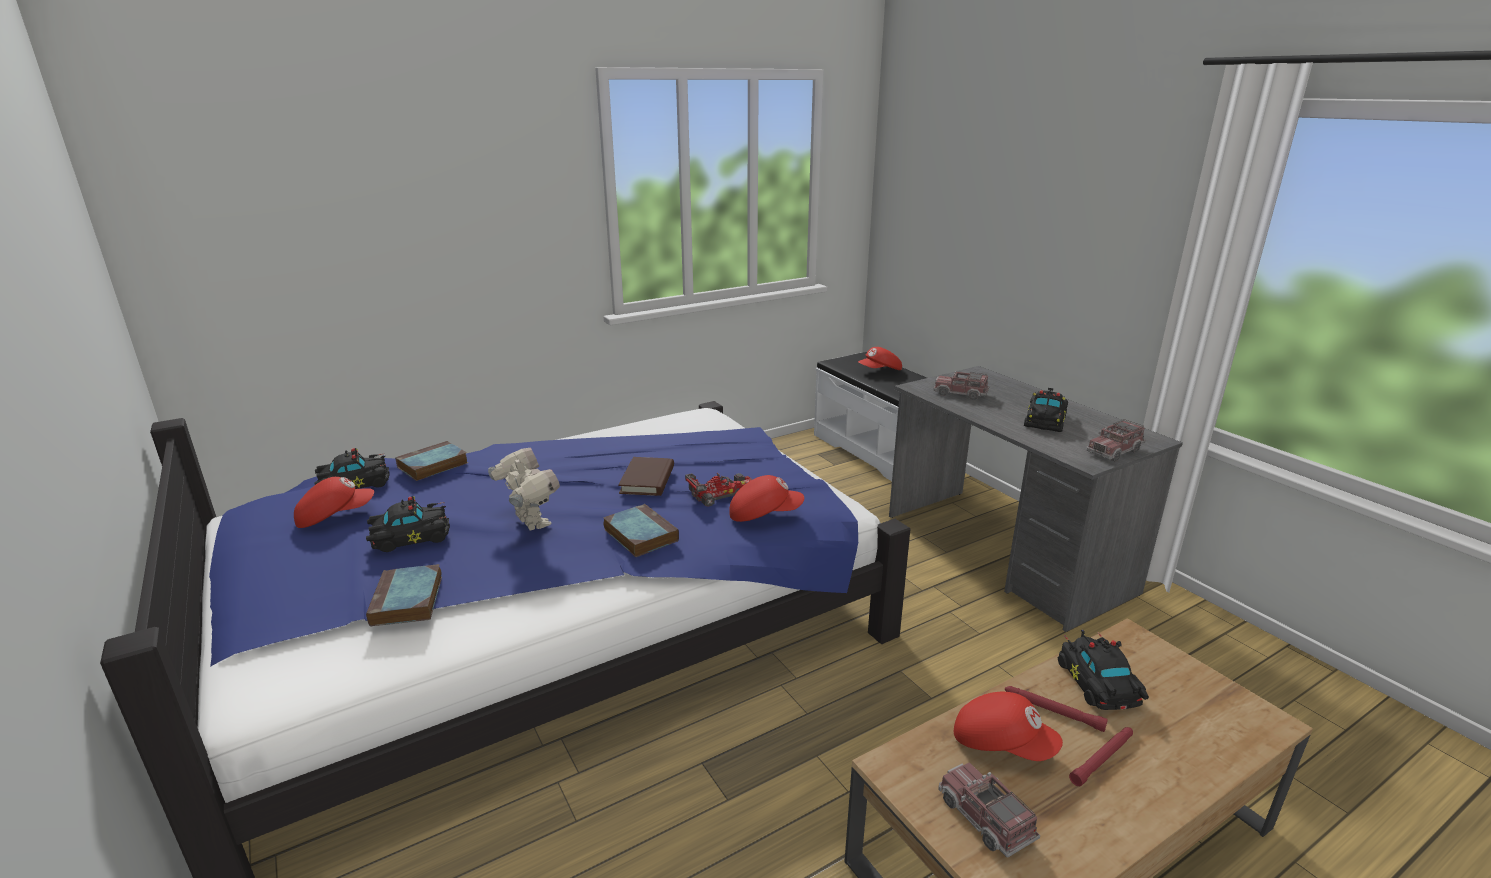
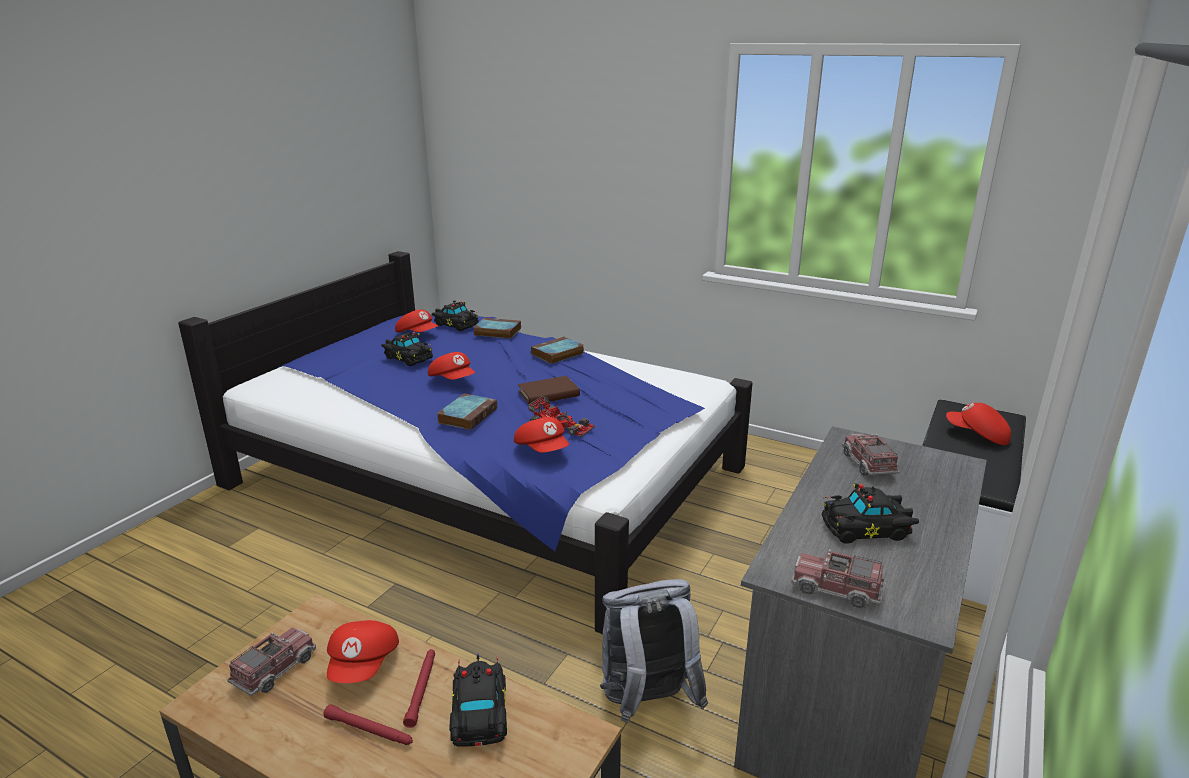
camera: 60 degrees right, 0 degrees up
(407, 601) = (345, 381): book -> book (557, 354)
(530, 523) = (453, 380): toy robot -> red cap
(982, 648) = (647, 702): none -> grey backpack
(1097, 685) = (478, 715): black toy car -> black toy car turned 60 degrees counterclockwise

